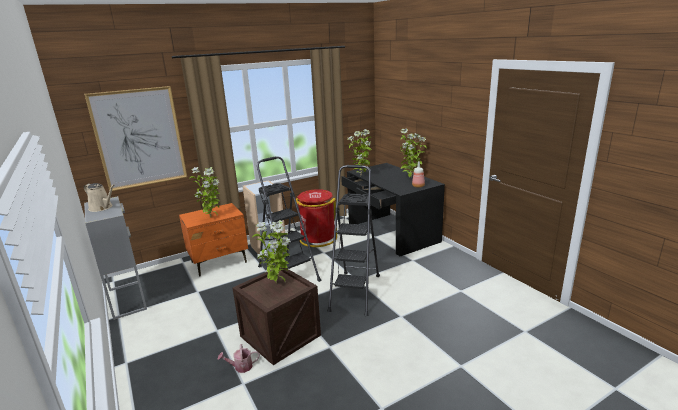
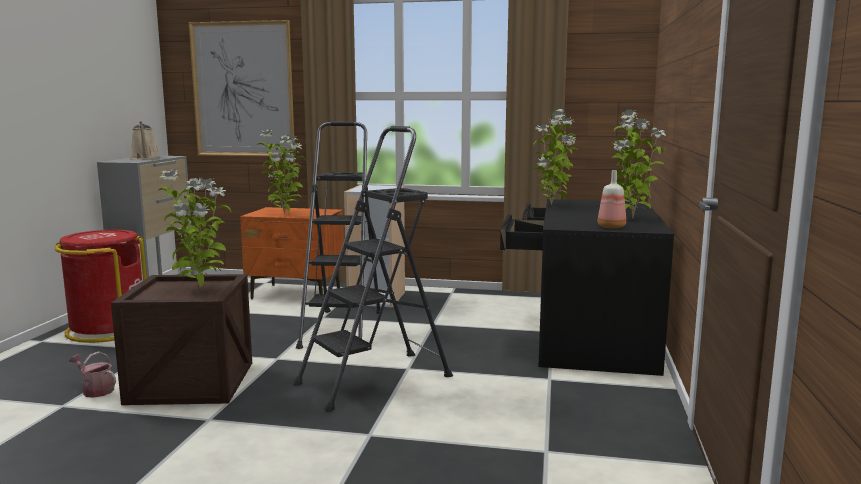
camera: 40 degrees right, 10 degrees down
(317, 238) = (459, 308): red trash can -> red trash can (107, 329)

